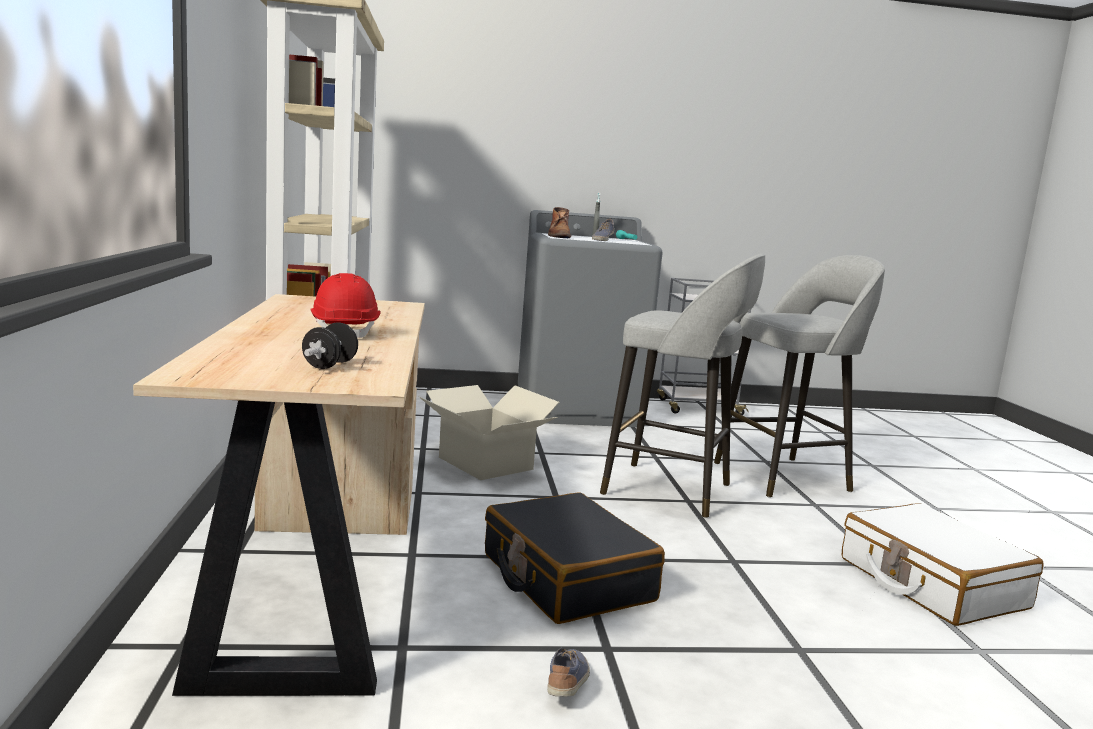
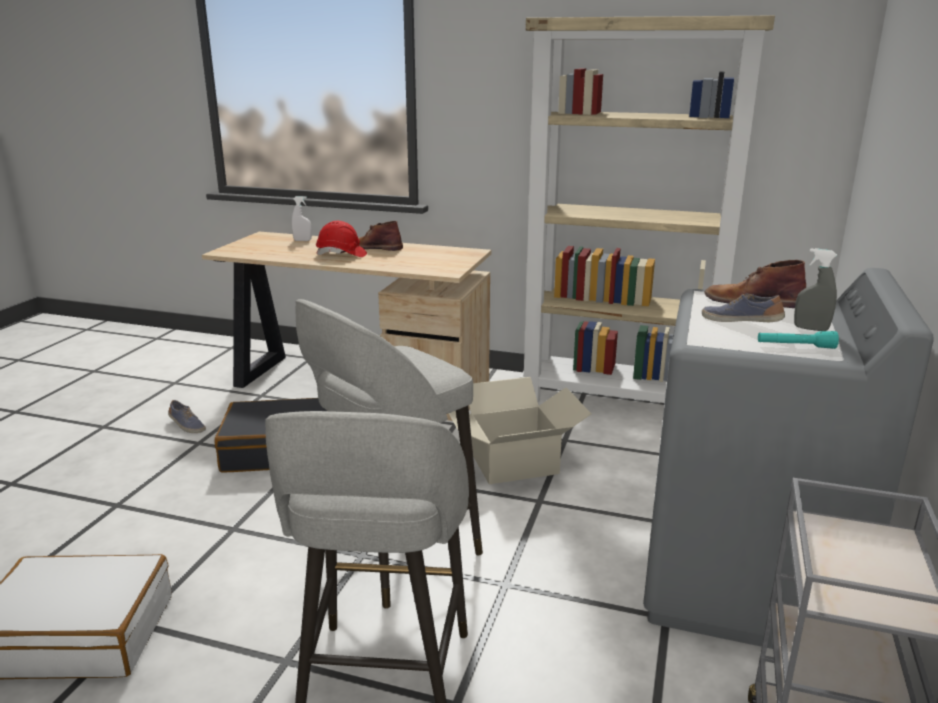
camera: 115 degrees right, 10 degrees up
(242, 352) = (302, 240): none -> white spray bottle
(286, 323) = (374, 247): none -> brown boot
(330, 365) = (264, 249): black dumbbell -> none

